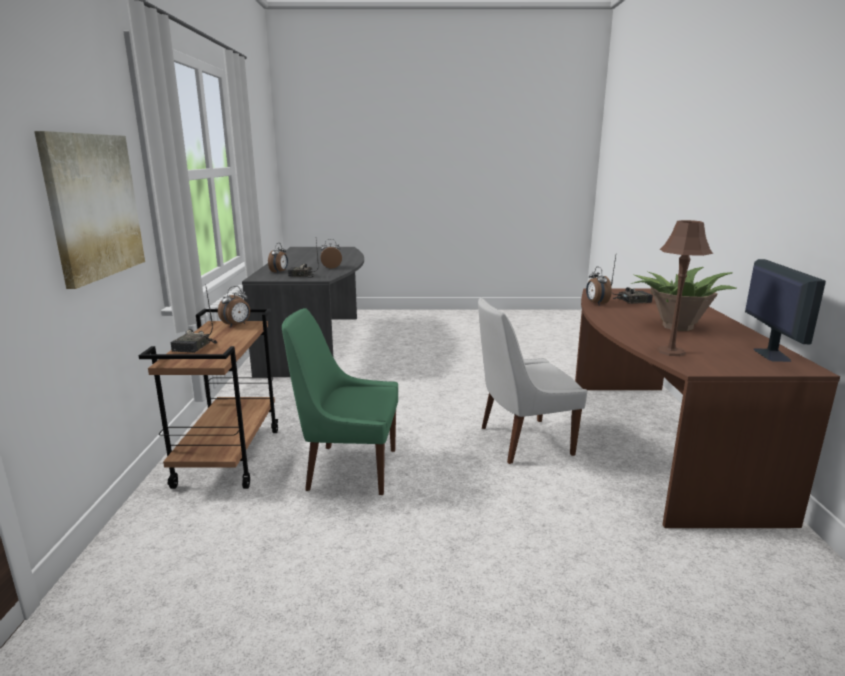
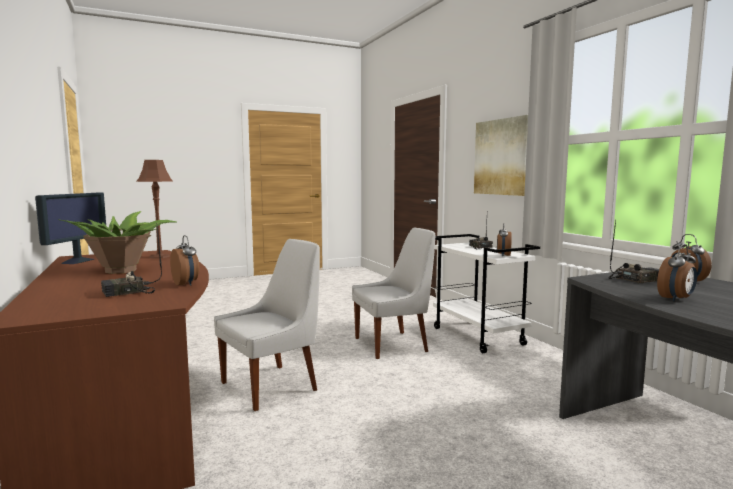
camera: 155 degrees right, 10 degrees down
(228, 457) = (479, 336): brown cart -> white cart
(348, 469) = (393, 344): green chair -> white chair
(770, 354) = (78, 261): monitor -> monitor turned 150 degrees counterclockwise

